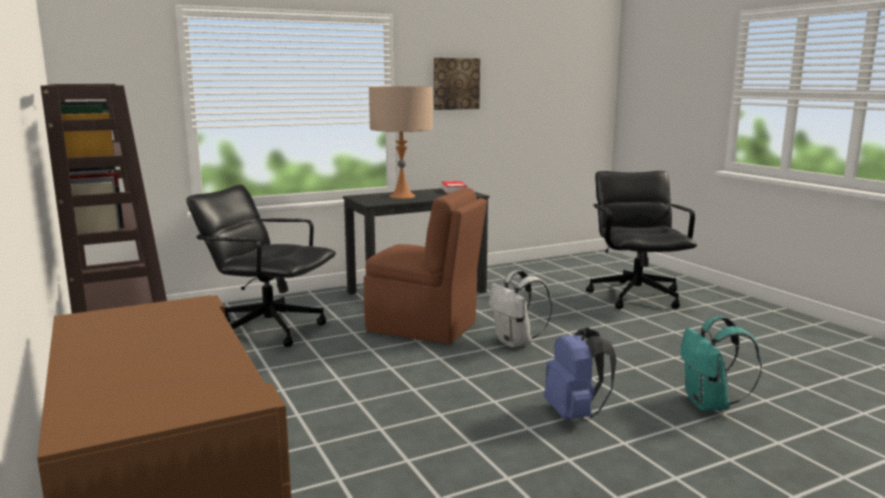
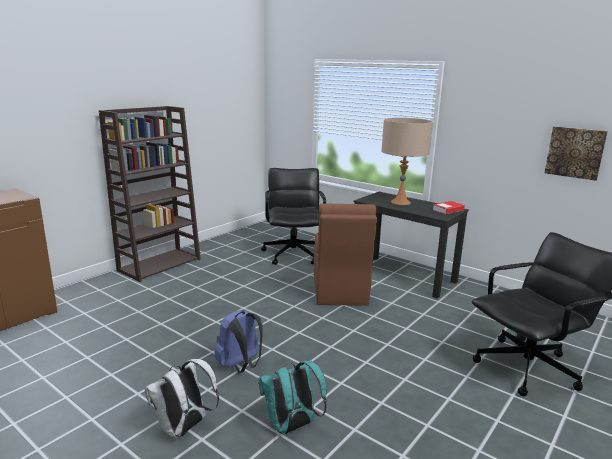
camera: 65 degrees right, 5 degrees up
(456, 83) = (494, 122): picture -> picture (575, 152)
(516, 342) = (344, 326): white backpack -> white backpack (184, 428)

